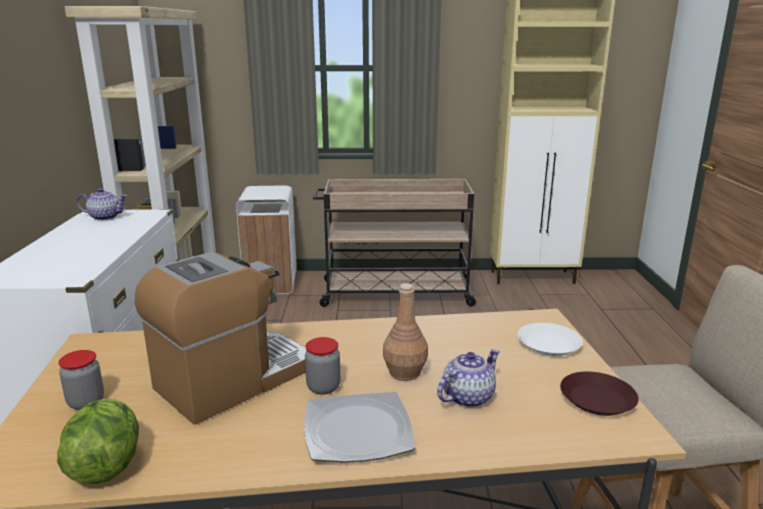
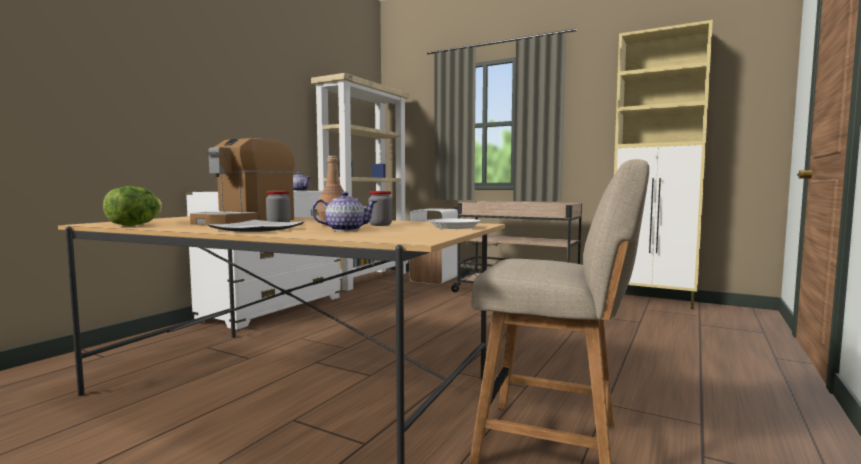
camera: 30 degrees right, 15 degrees down
(86, 402) = (171, 220): jar -> jar (380, 225)
(233, 379) = (244, 221): coffee machine -> coffee machine turned 135 degrees clockwise
(598, 400) = (426, 235): brown plate -> none

